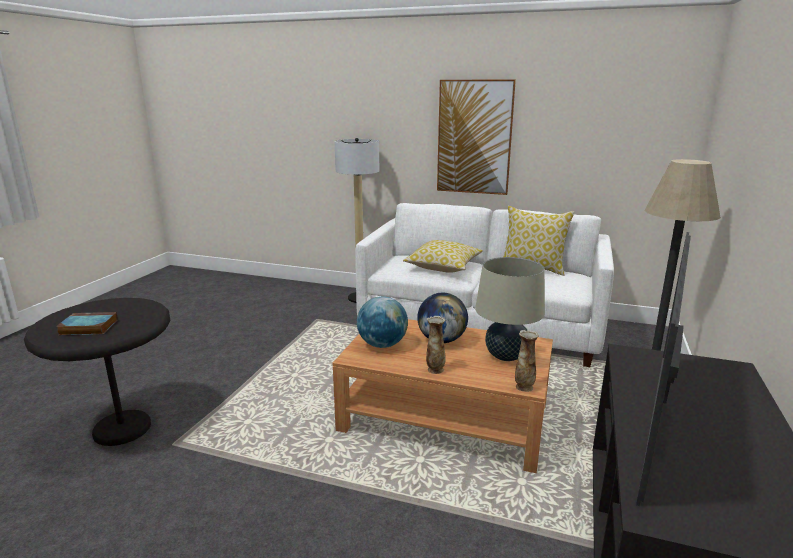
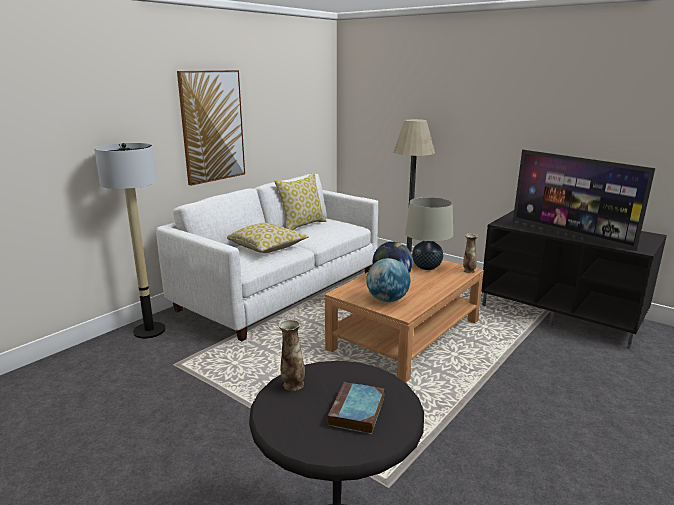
camera: 70 degrees left, 0 degrees up
(435, 369) = (436, 289): vase -> vase (292, 385)

